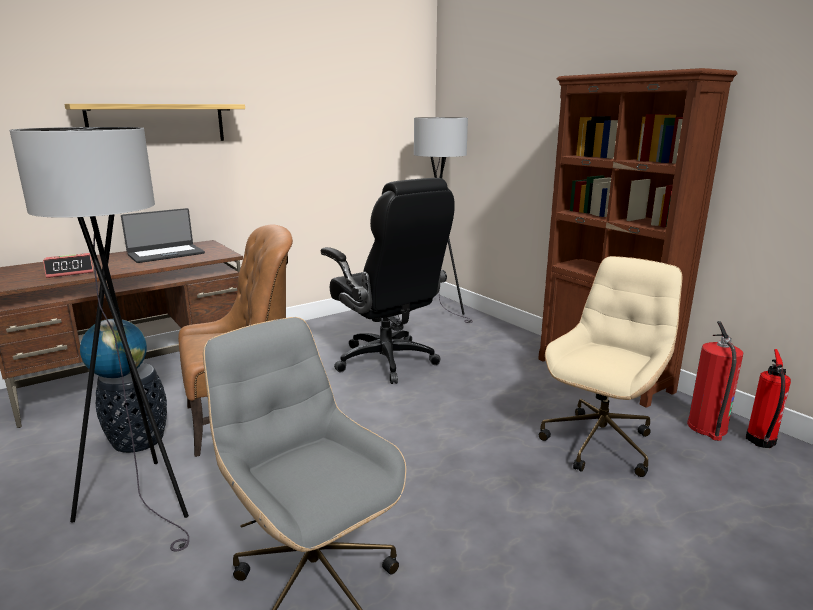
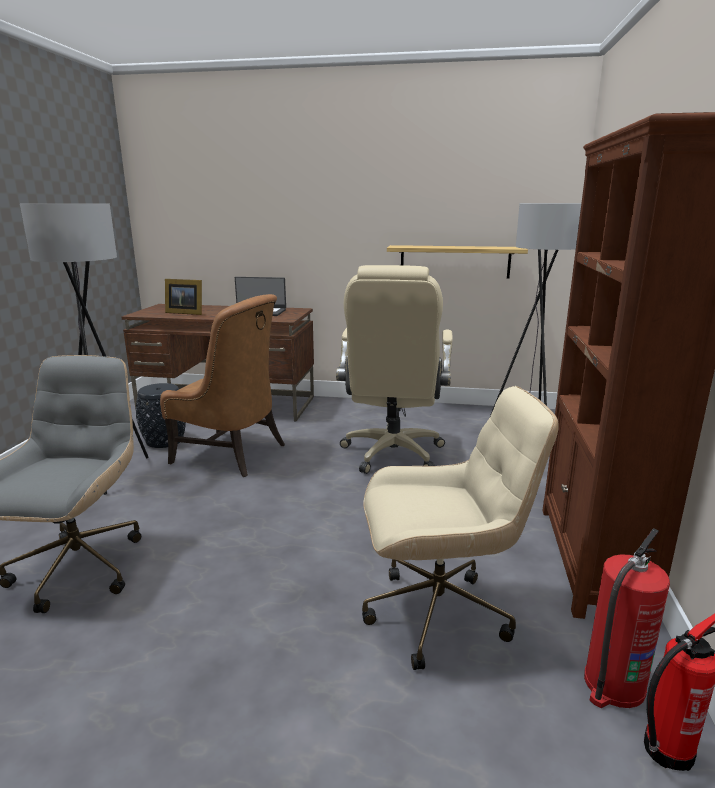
camera: 45 degrees right, 0 degrees up
(70, 271) = (185, 313): alarm clock -> picture frame
(119, 375) = (152, 388): globe -> none
(157, 123) = (278, 206): shelf -> shelf (455, 261)
(387, 362) = (392, 454): black office chair -> beige office chair

